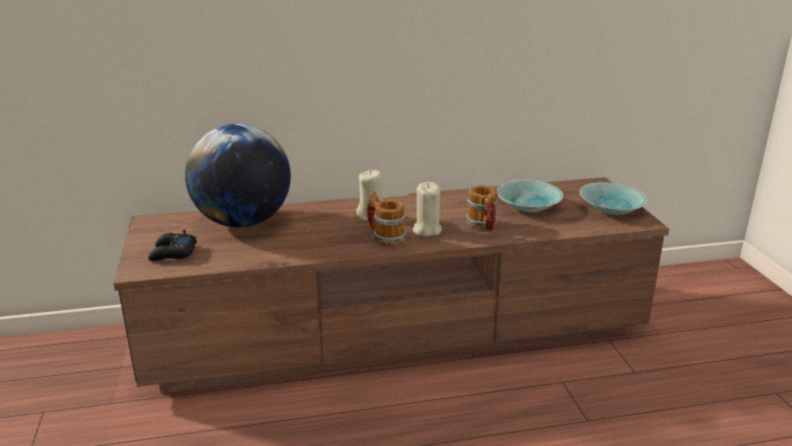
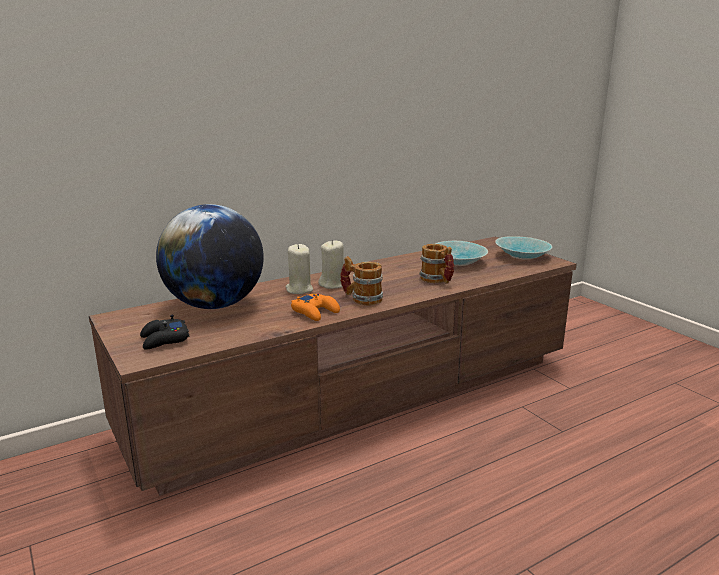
camera: 20 degrees left, 5 degrees down
(327, 245) = (315, 312): none -> orange game controller
(426, 230) = (392, 289): beige candle -> beige candle (299, 289)

